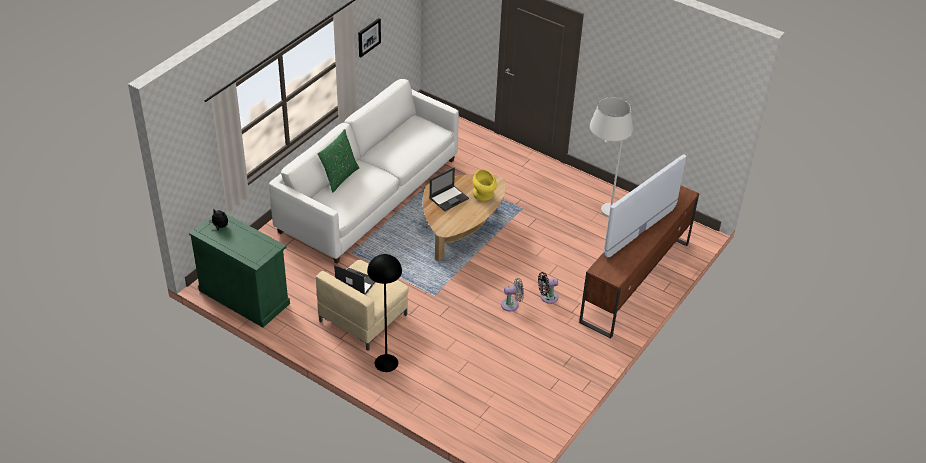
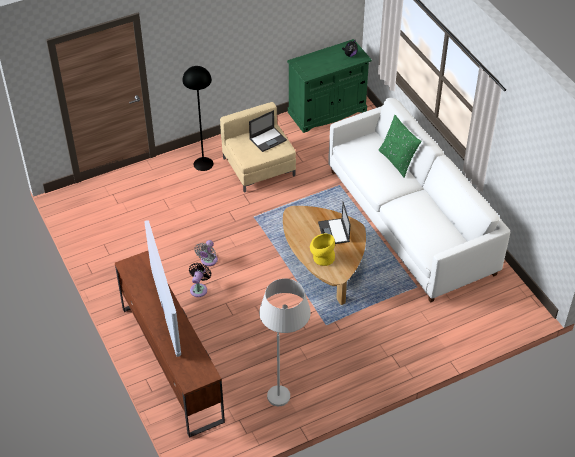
camera: 120 degrees right, 5 degrees up
(368, 37) = (519, 157): picture -> none

